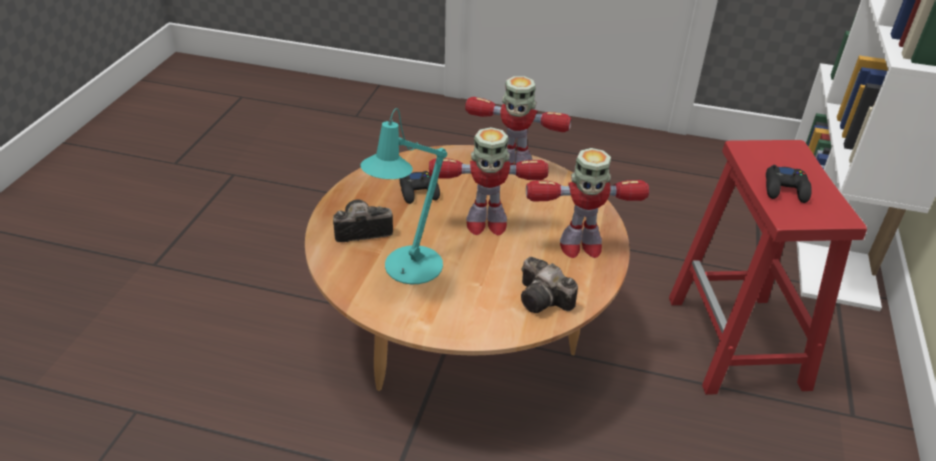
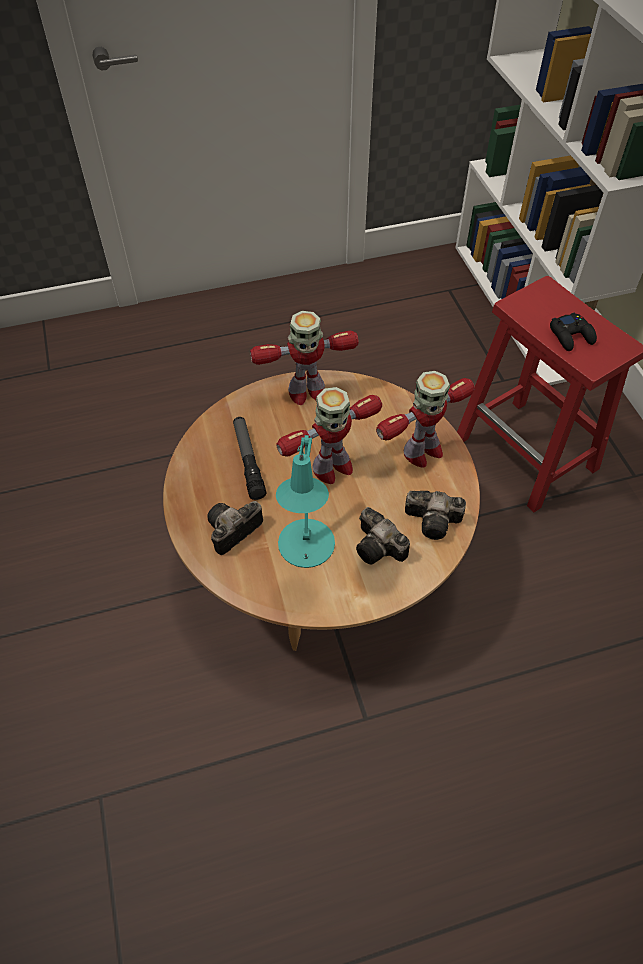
camera: 30 degrees left, 15 degrees up
(419, 192) = (248, 461): black game controller -> flashlight
(474, 297) = (380, 548): none -> camera

